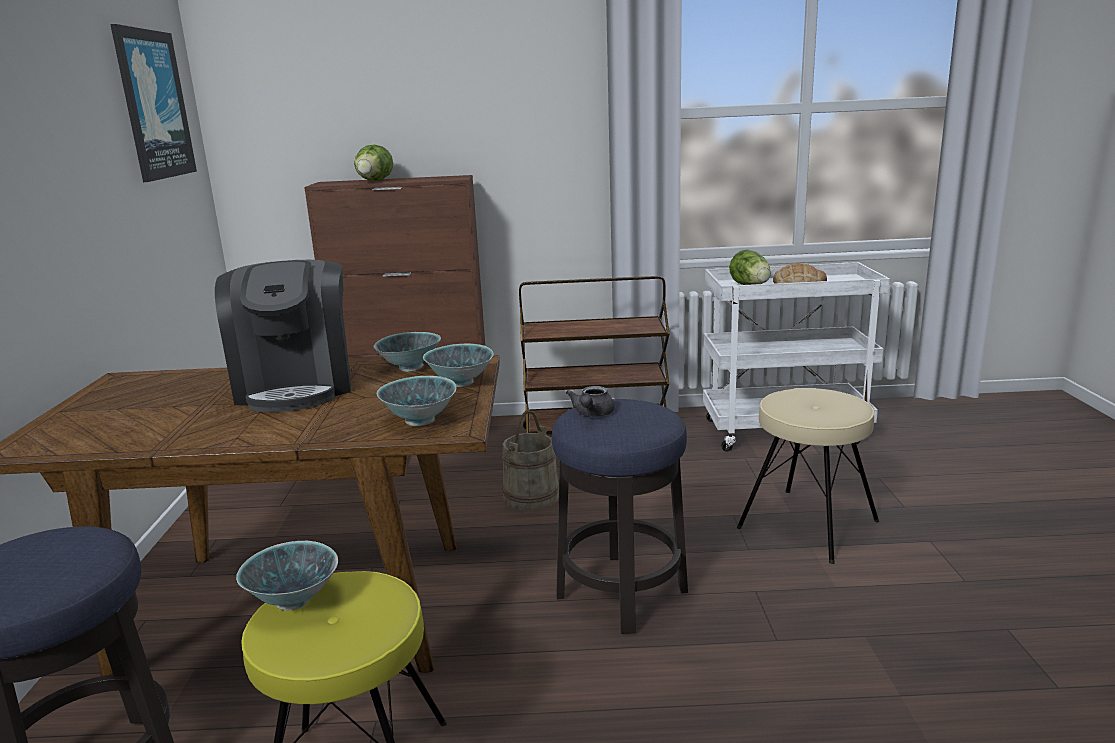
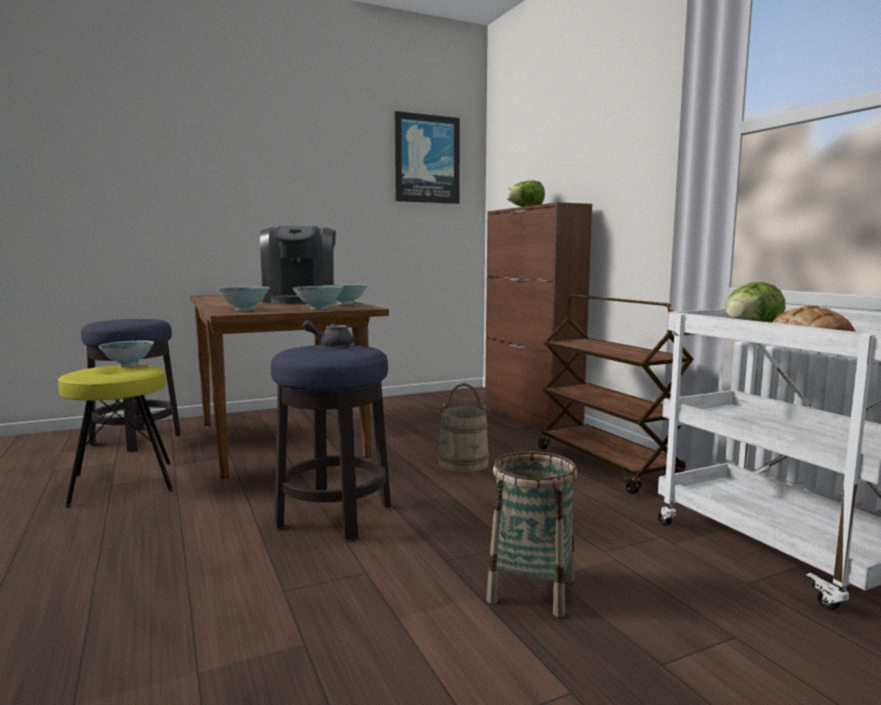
camera: 65 degrees right, 10 degrees down
(296, 386) = (300, 300): coffee machine -> coffee machine turned 60 degrees counterclockwise
(809, 524) = (532, 590): beige stool -> basket

